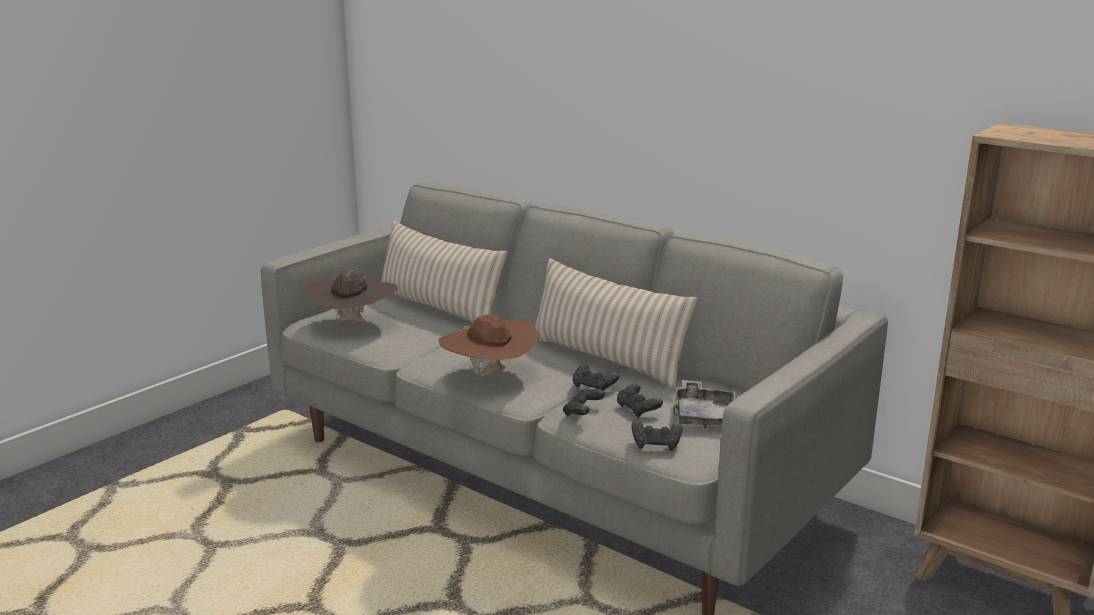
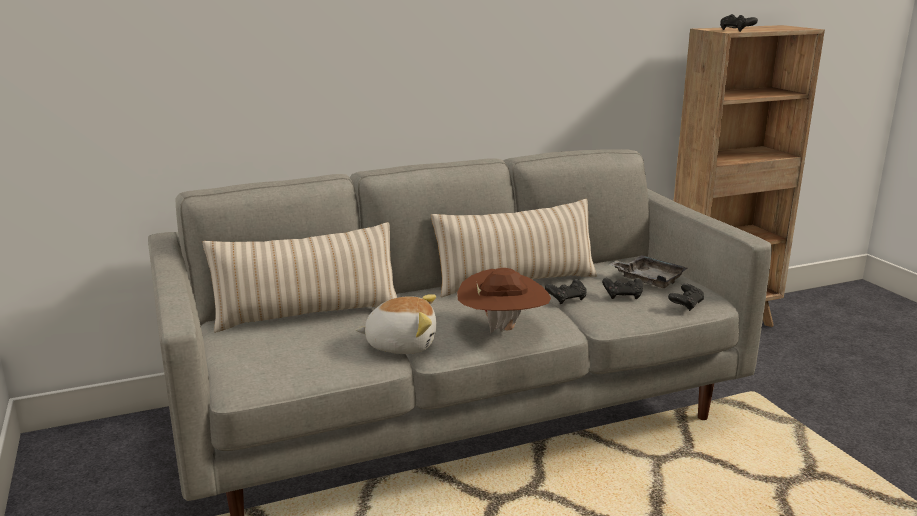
camera: 60 degrees left, 0 degrees up
(353, 325) = (287, 361): brown hat -> none
(420, 350) = (401, 344): none -> plush toy
(582, 412) = (610, 313): black game controller -> black game controller (736, 30)

